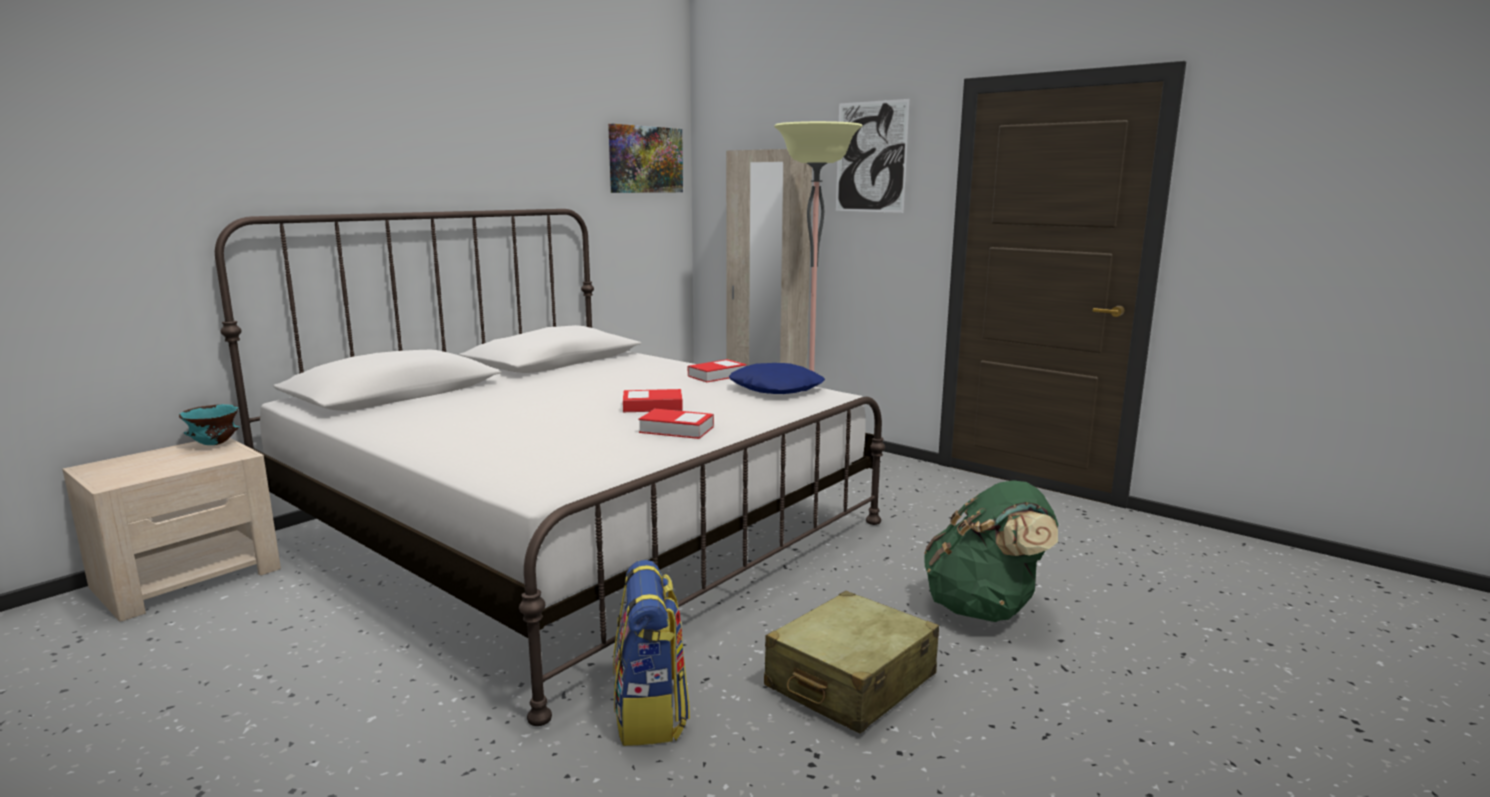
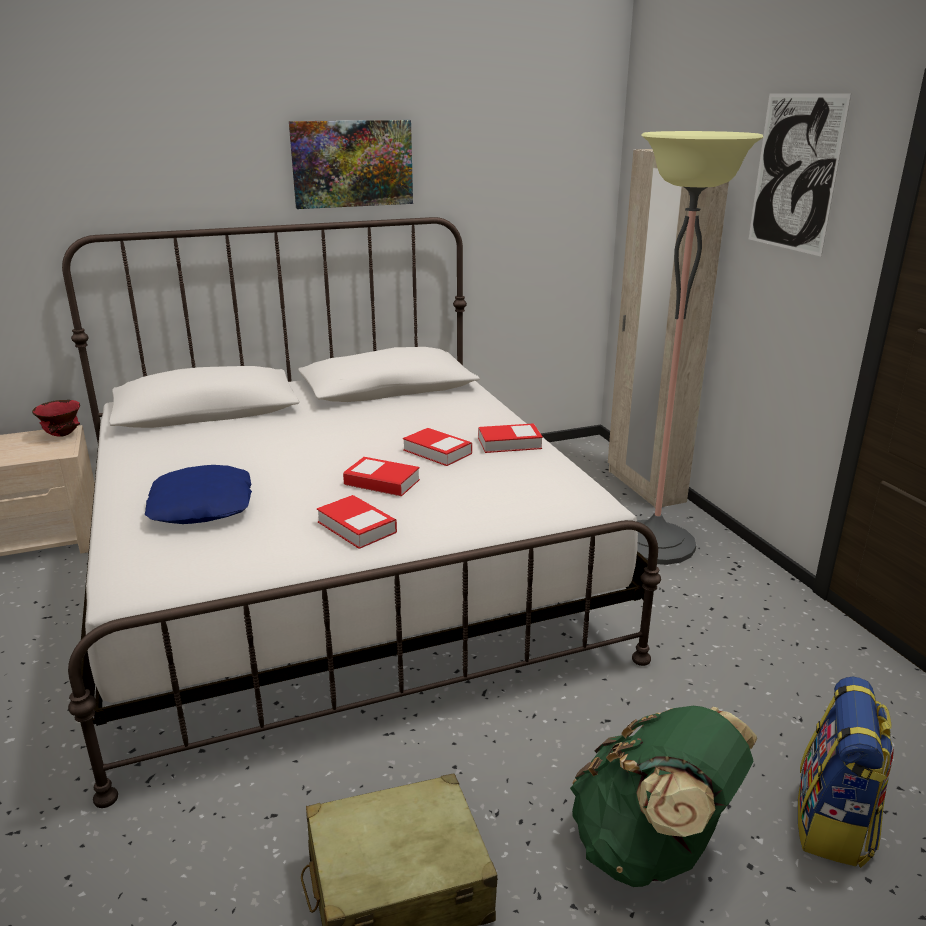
camera: 30 degrees right, 10 degrees up
(215, 445) = (62, 435): turquoise bowl -> red bowl
(645, 159) = (552, 154): picture -> picture (352, 163)
(651, 713) = (190, 836): backpack -> backpack (833, 823)
(668, 386) = (437, 452): none -> book
(776, 389) = (544, 481): blue pillow -> blue pillow (203, 506)

